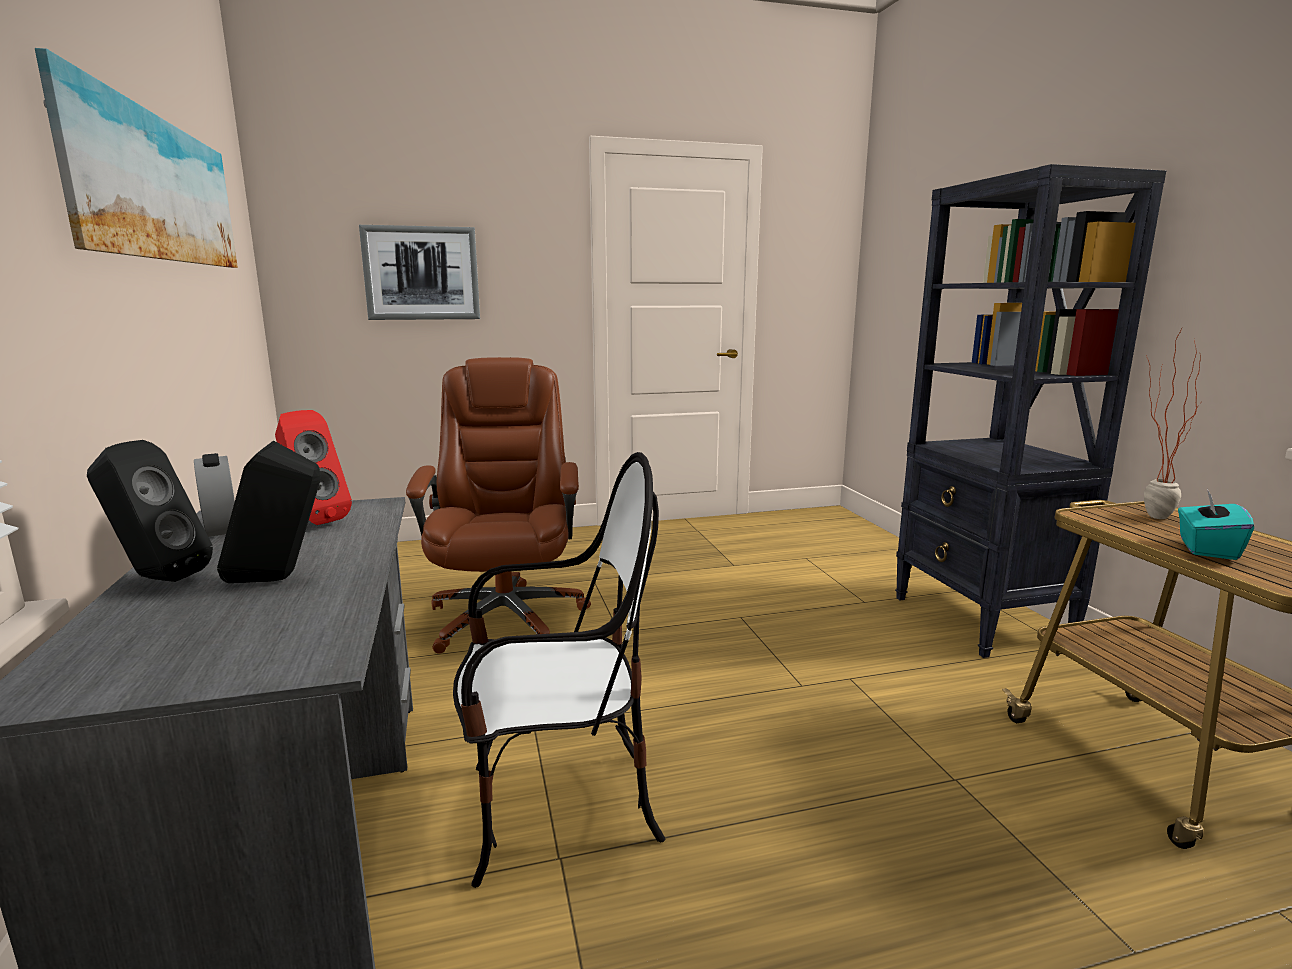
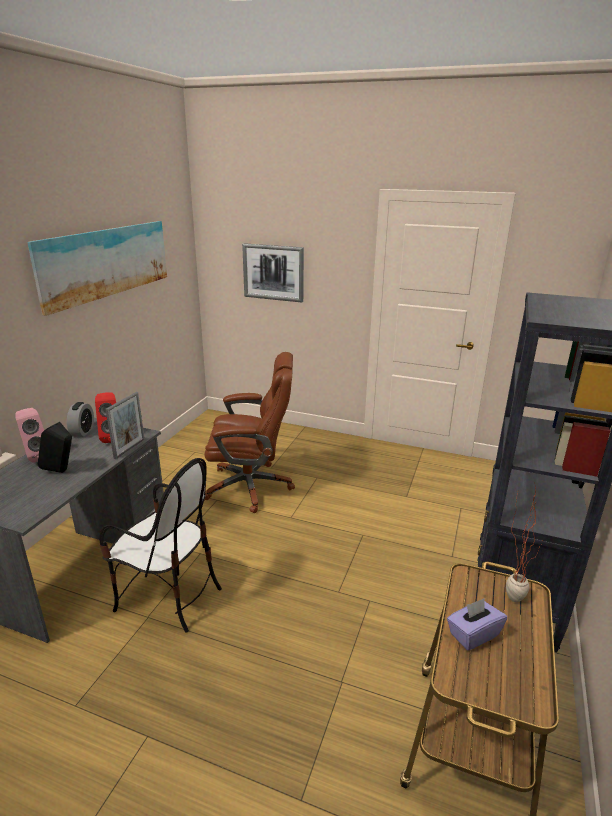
camera: 35 degrees right, 10 degrees up
(156, 578) = (36, 456): black speaker -> pink speaker
(384, 523) = (129, 448): none -> picture frame
(506, 617) = (251, 486): brown office chair -> brown office chair turned 60 degrees clockwise
(1206, 548) = (473, 634): turquoise tissue box -> purple tissue box

